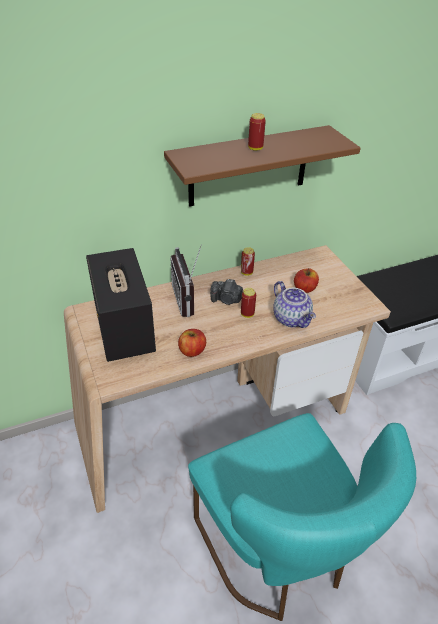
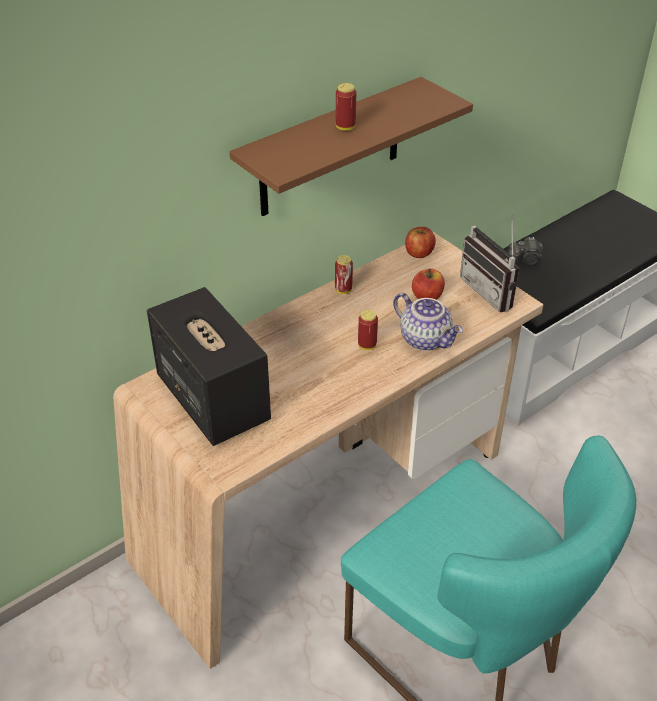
camera: 15 degrees left, 0 degrees up
(189, 300) = (283, 342): radio -> radio (492, 291)
(192, 351) = (316, 408): apple -> apple (419, 253)
(226, 300) = (332, 332): camera -> camera (525, 261)

